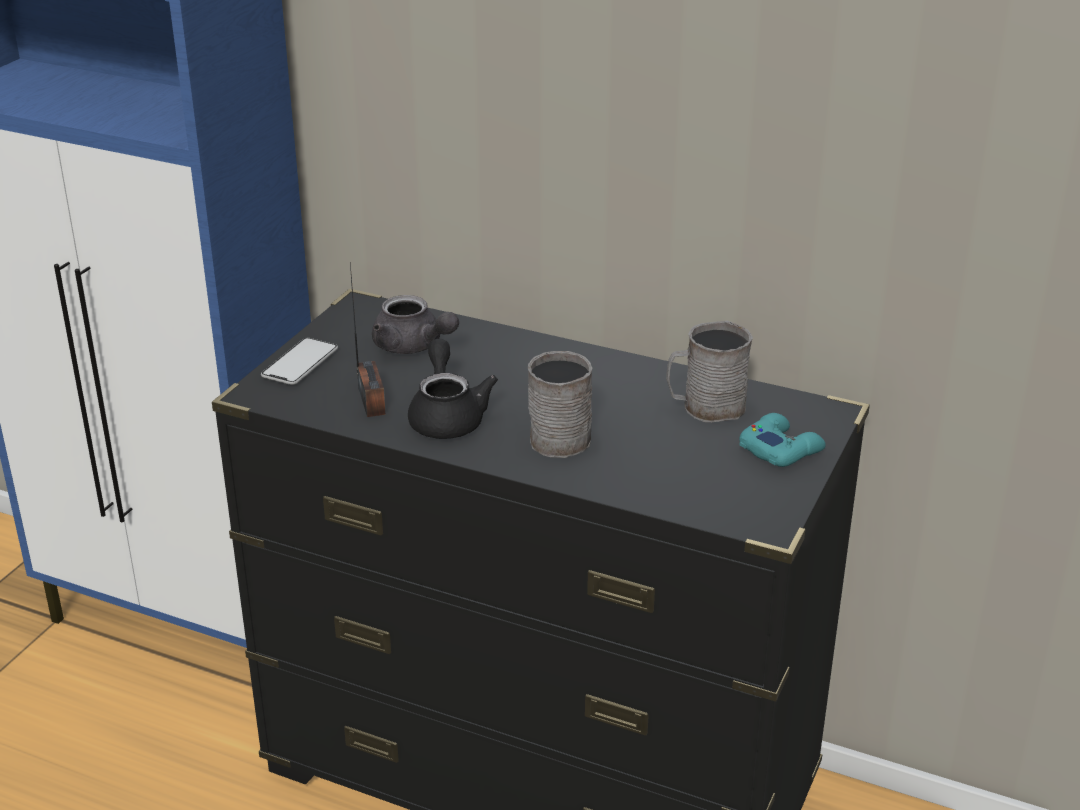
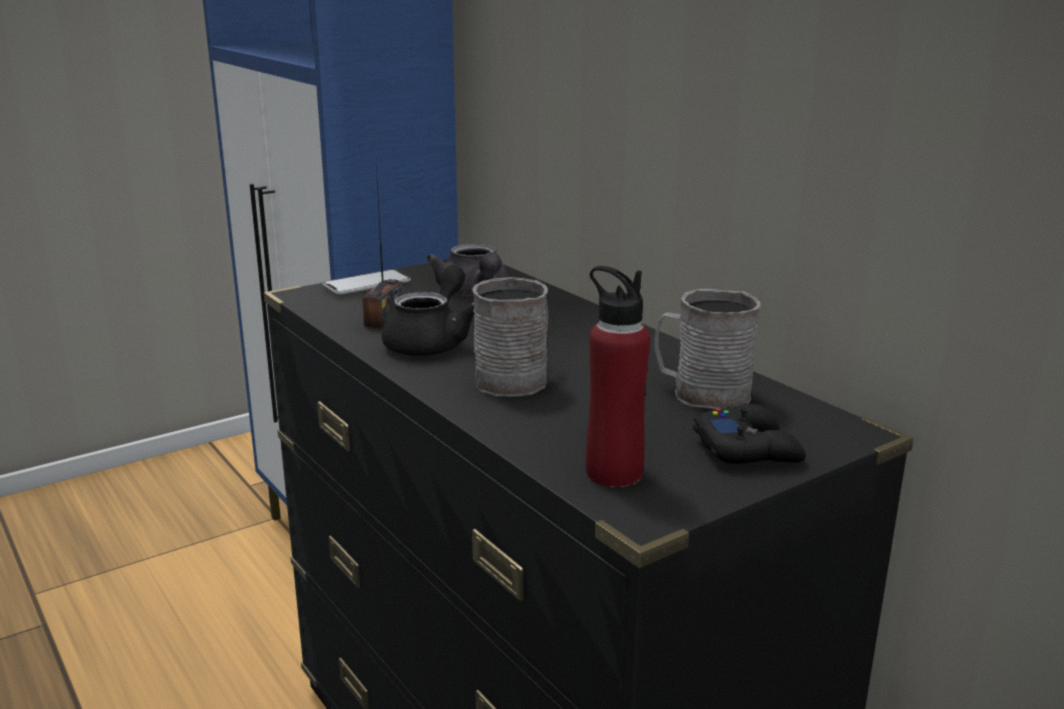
camera: 30 degrees right, 10 degrees down
(717, 499) = (613, 473): none -> red bottle
(780, 449) = (748, 449): turquoise game controller -> black game controller

